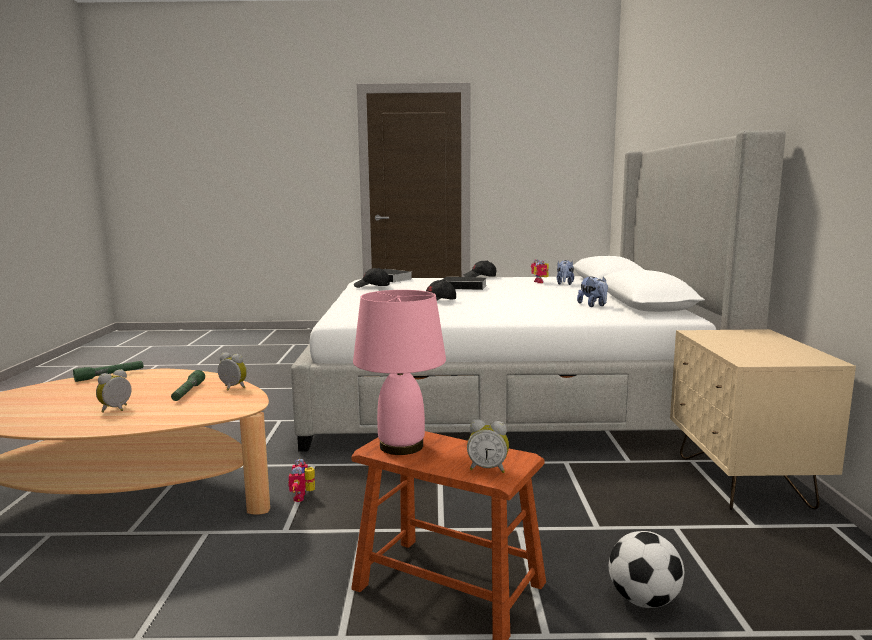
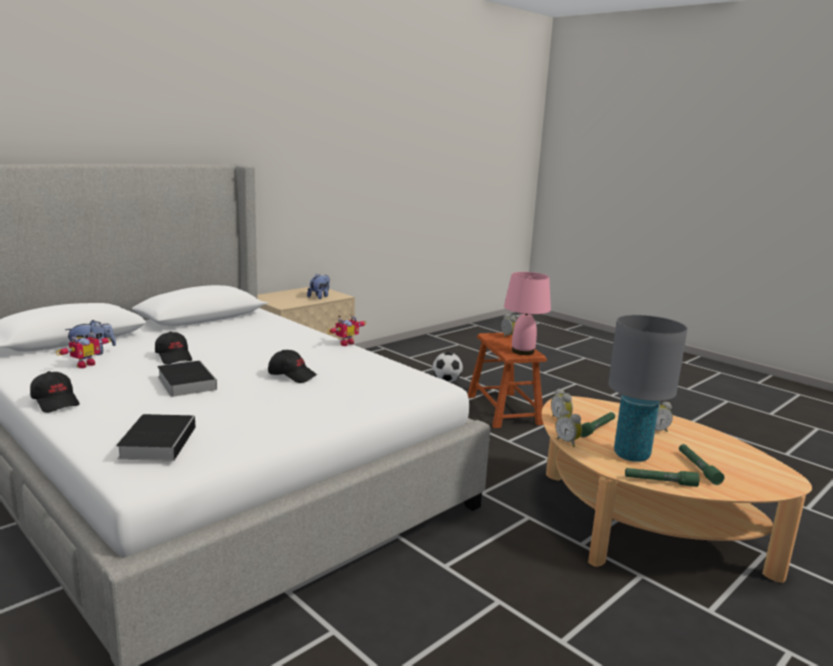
camera: 135 degrees left, 5 degrees up
(69, 393) = (698, 468): none -> green flashlight
(141, 383) = (631, 455): none -> grey table lamp
(209, 376) = (568, 442): none -> alarm clock
(303, 497) = (517, 472): toy robot -> toy robot (345, 343)
(372, 286) = (239, 433): black cap -> black cap (174, 357)
(593, 305) = (232, 328): plush toy -> plush toy (319, 297)

